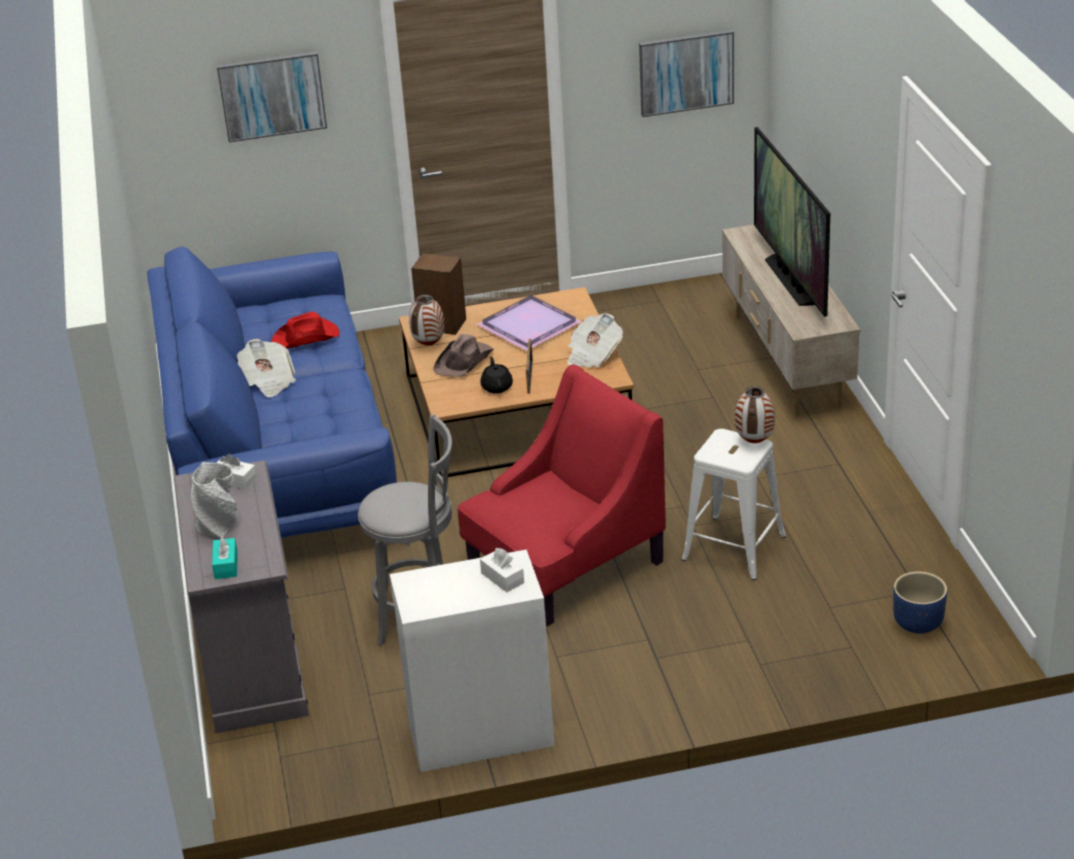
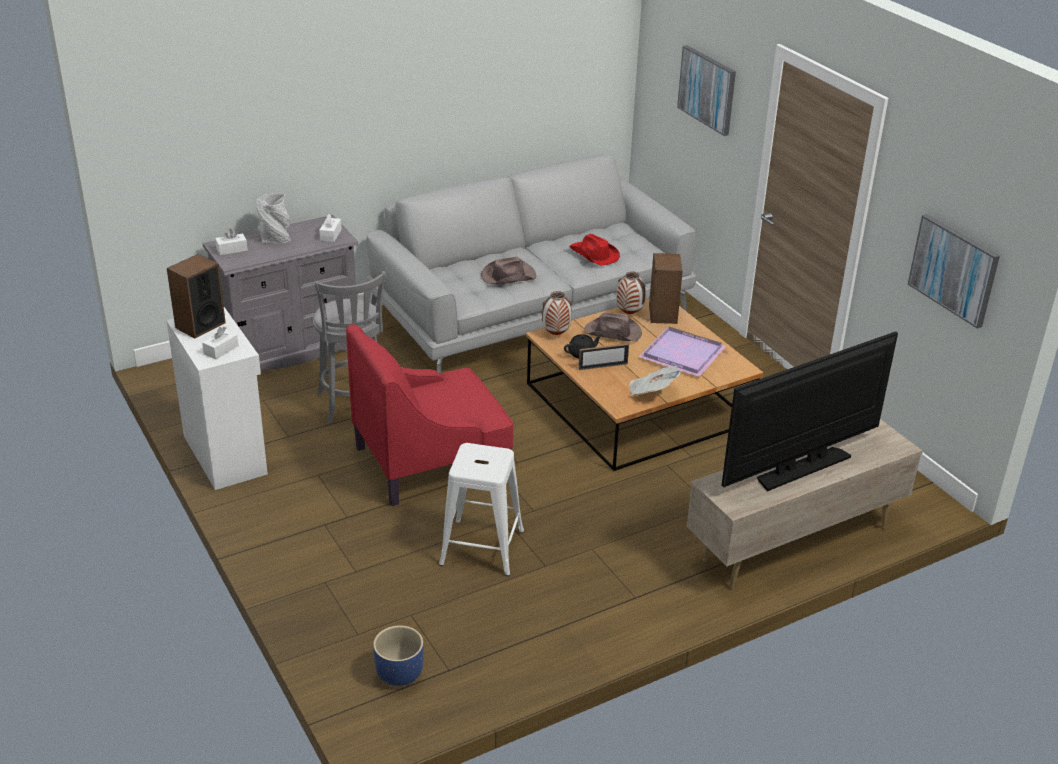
camera: 70 degrees right, 0 degrees up
(226, 565) = (232, 249): turquoise tissue box -> white tissue box
(268, 381) = (528, 251): newspaper -> none
(280, 453) = (532, 311): blue sofa -> grey sofa
(320, 403) = (507, 276): none -> brown hat
(431, 594) = (200, 325): none -> speaker
(563, 565) = (432, 460): red armchair -> red armchair turned 120 degrees clockwise
(755, 442) = (495, 472): vase -> vase (555, 334)

